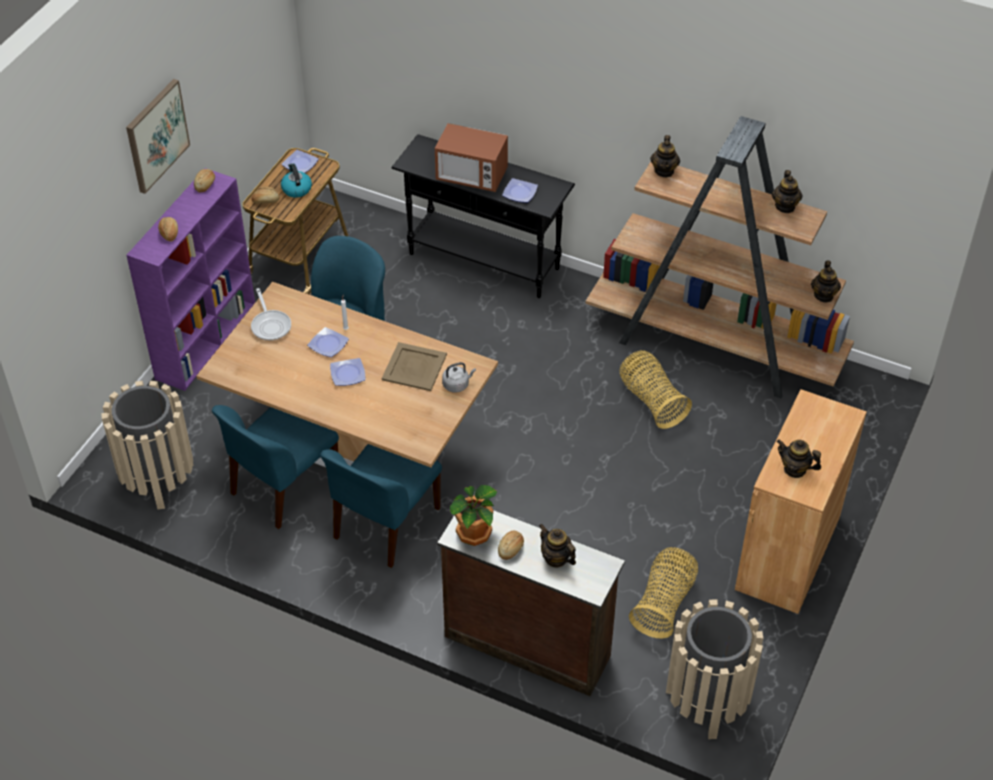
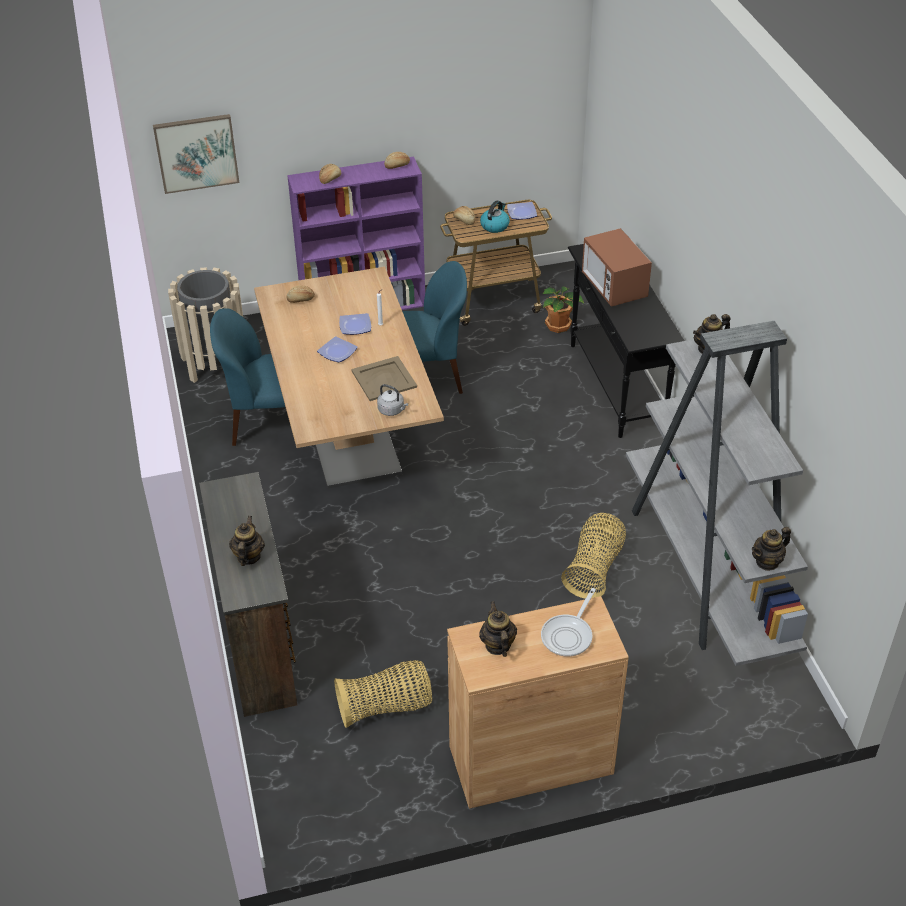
camera: 50 degrees right, 5 degrees down
(156, 135) = (355, 91): picture -> picture (196, 153)
(270, 325) = (341, 290): frying pan -> frying pan (569, 635)
(385, 524) = (294, 496): blue chair -> none
(475, 533) = (229, 497): potted plant -> potted plant (559, 326)
(511, 549) = (233, 526): bread -> bread (301, 299)
(519, 193) = (630, 320): plate -> none
(706, 701) = (309, 799): beige trash can -> none
(715, 346) = (706, 571): brown bookcase -> grey bookcase
(785, 206) = (770, 441): teapot -> none

